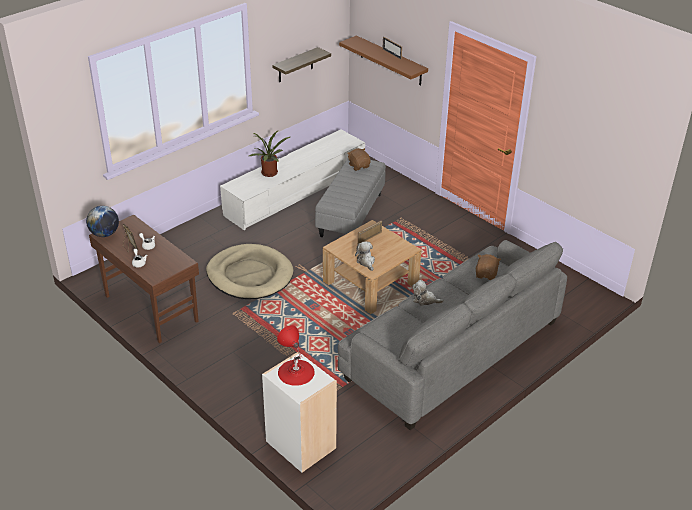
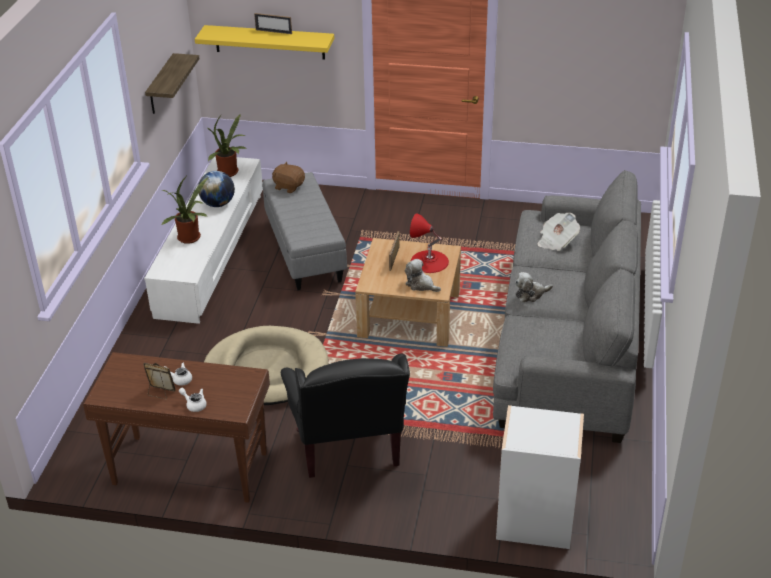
camera: 35 degrees left, 0 degrees up
(105, 234) = (104, 392): globe -> globe (218, 204)
(239, 349) = (351, 458): none -> black armchair
(296, 372) = (533, 428): red table lamp -> red table lamp (429, 261)
(337, 143) = (229, 173): none -> potted plant
(390, 61) = (269, 42): brown shelf -> yellow shelf
(486, 275) = (556, 241): brown plush toy -> newspaper

